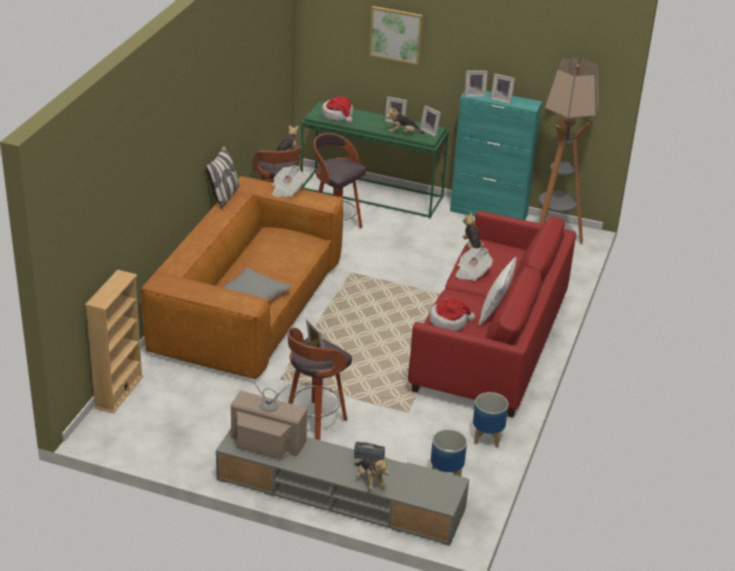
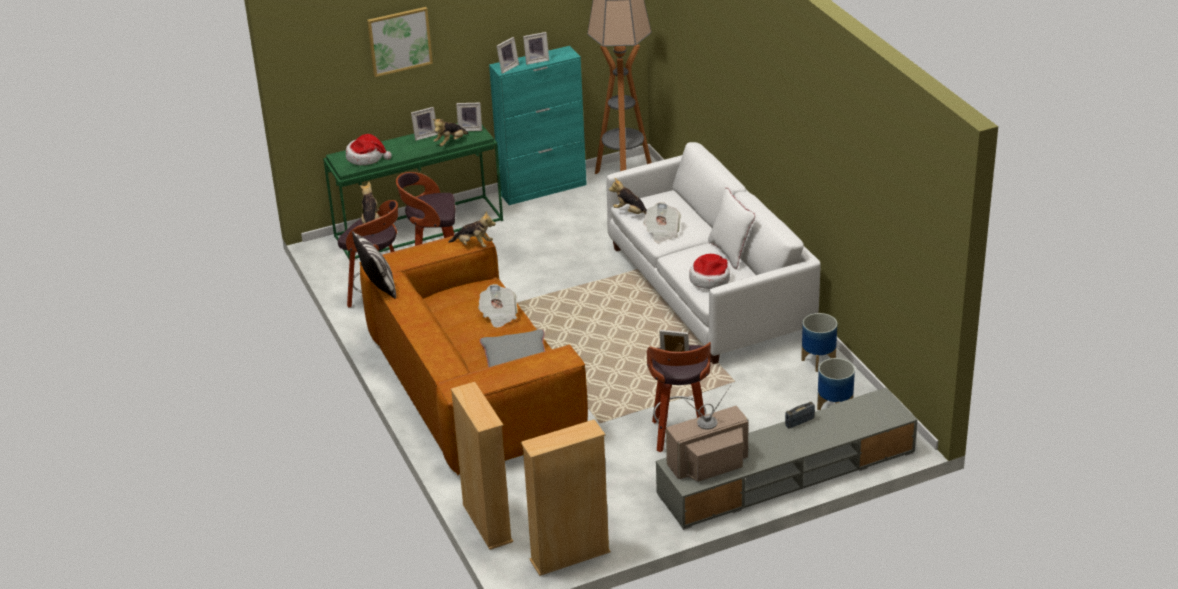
camera: 40 degrees left, 0 degrees up
(128, 446) = (570, 556): none -> beige bookcase
(287, 190) = (424, 249): newspaper -> newspaper (499, 315)
(370, 481) = (826, 436): plush toy -> plush toy (473, 245)
(491, 342) = (709, 290): red sofa -> white sofa

